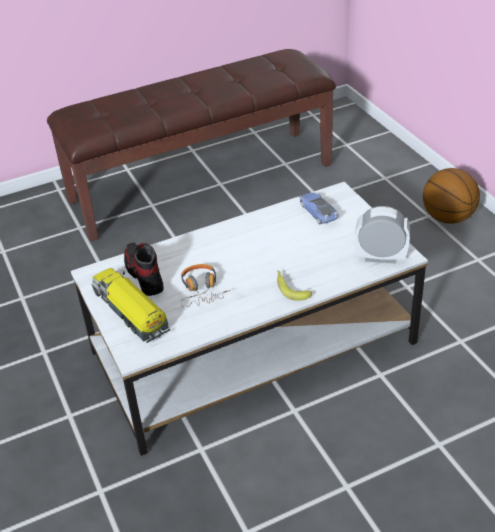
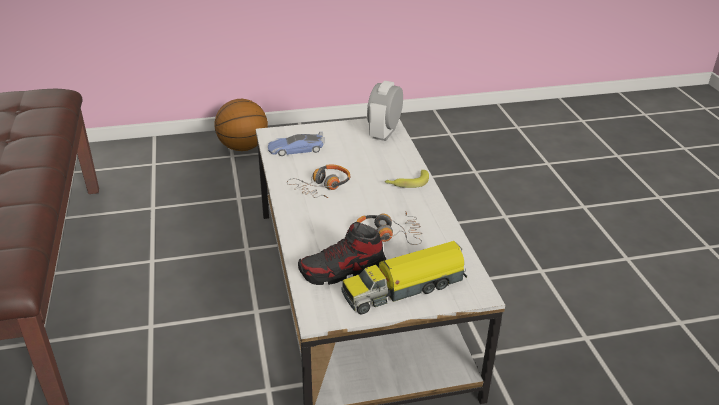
camera: 80 degrees left, 5 degrees down
(261, 240) = (322, 187): none -> headphones

